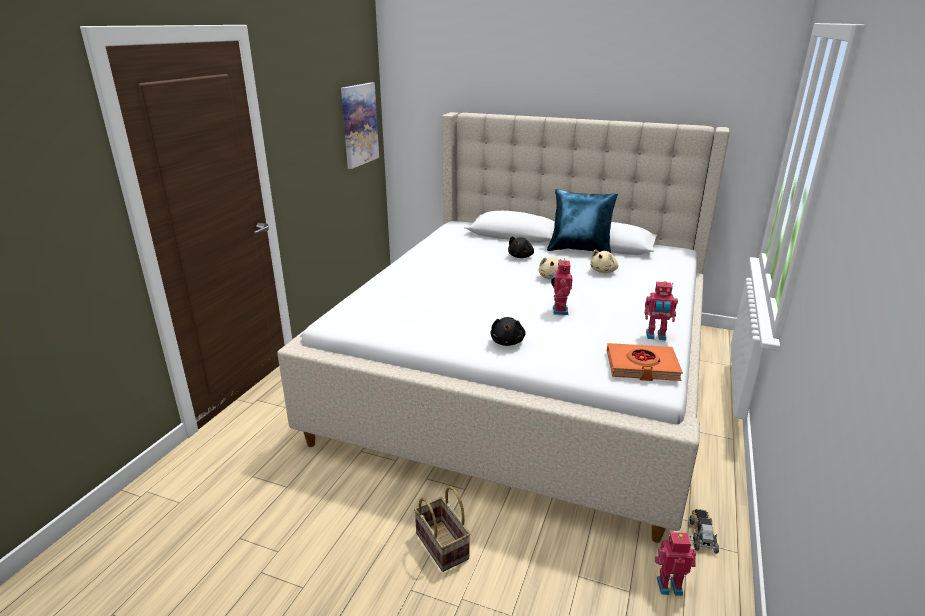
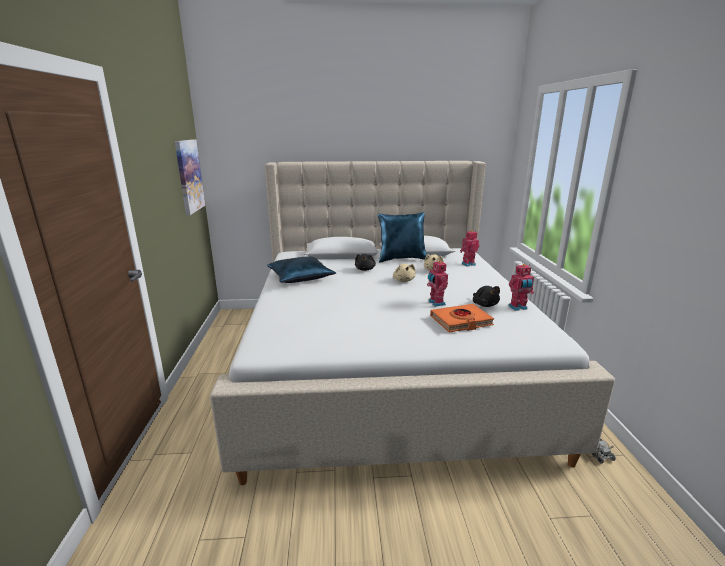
camera: 25 degrees left, 5 degrees down
(441, 254) = (301, 277): none -> blue pillow
(443, 546) = (434, 537): basket -> none
(507, 342) = (426, 334): black plush toy -> black plush toy (484, 304)
(642, 366) = (536, 331): orange book -> orange book (461, 321)
(669, 585) = (608, 498): toy robot -> toy robot (468, 264)

